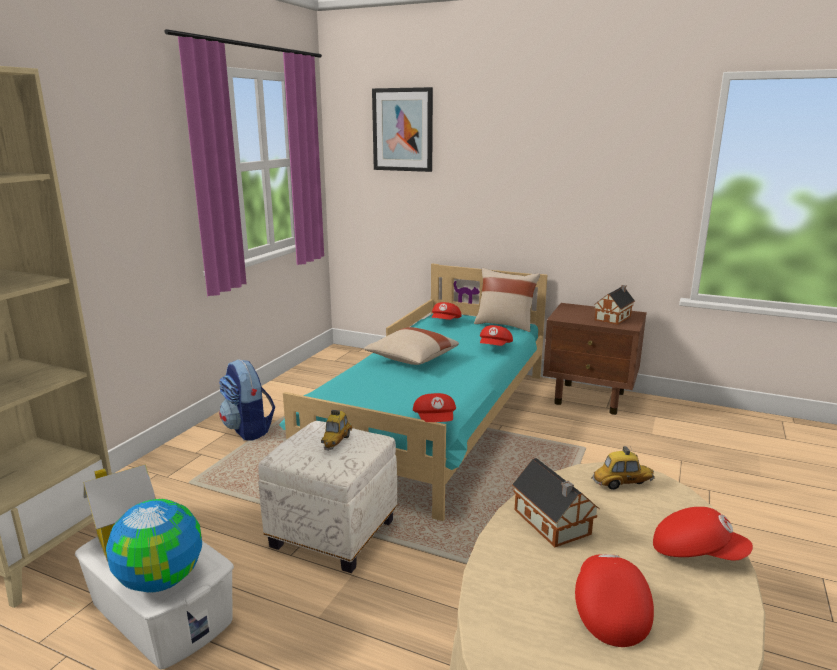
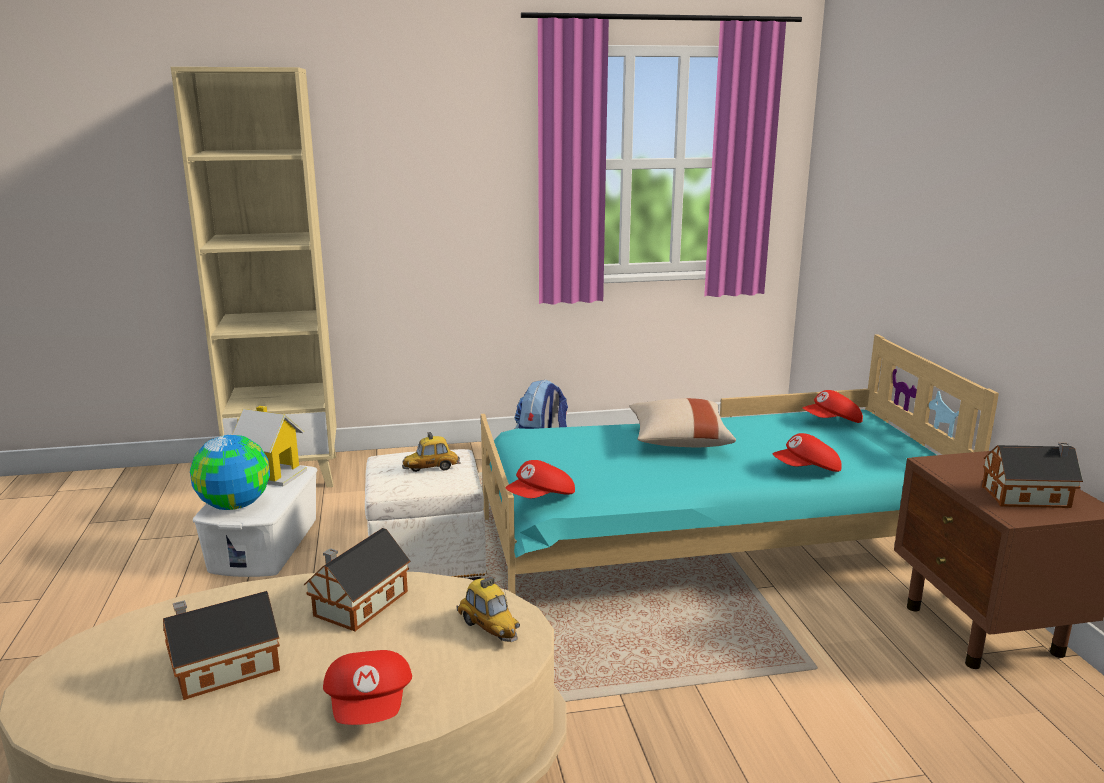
camera: 55 degrees right, 0 degrees up
(403, 130) = (878, 125): picture -> none
(505, 325) = (904, 454): beige pillow -> none
(608, 610) = (221, 669): red cap -> toy house

